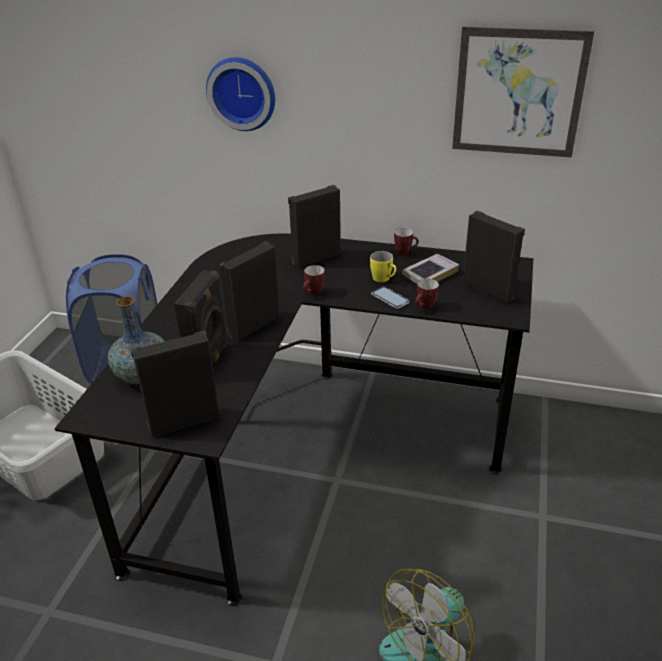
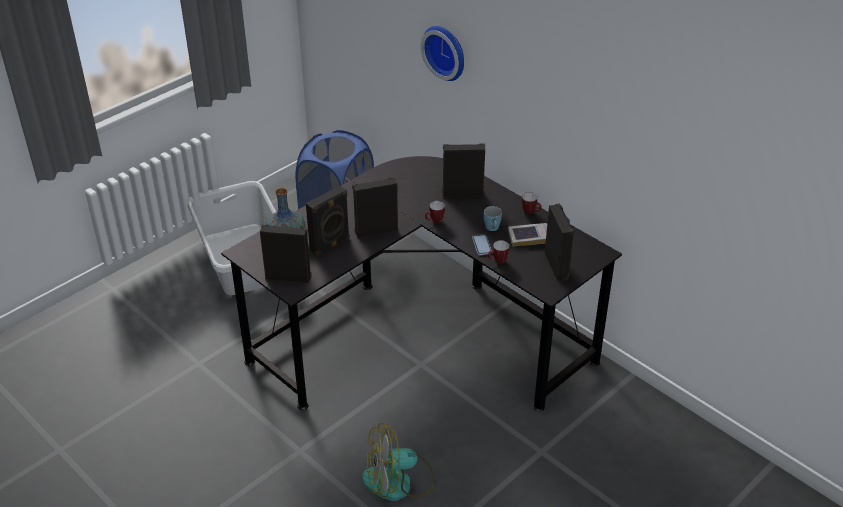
camera: 30 degrees right, 5 degrees up
(384, 279) = (492, 229): yellow mug -> blue mug
(518, 93) = (617, 125): picture -> none

